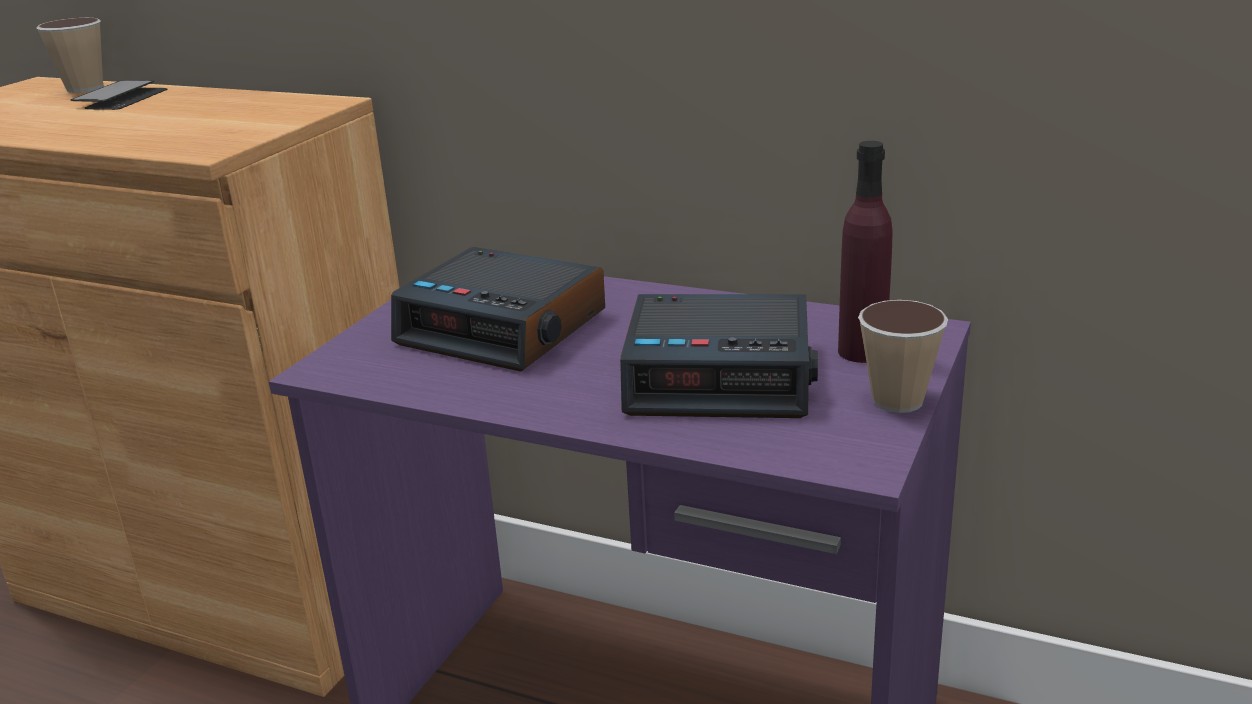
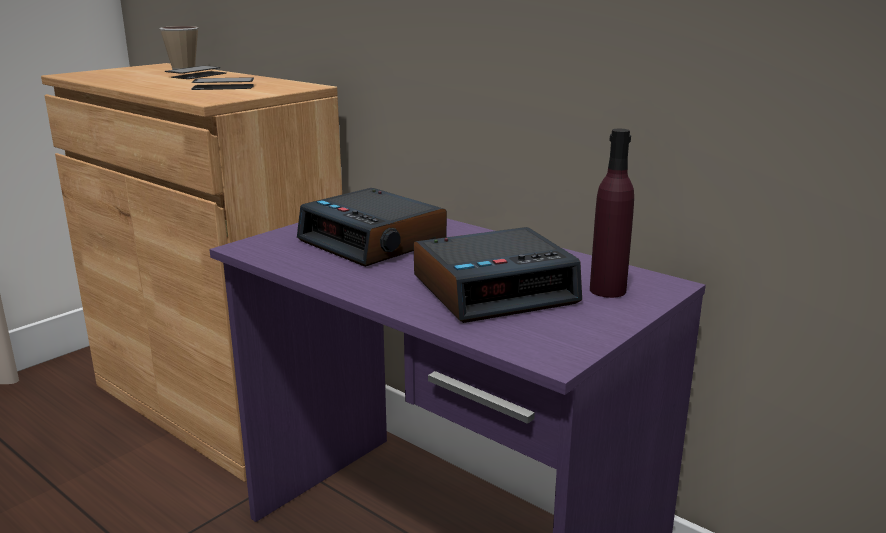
camera: 15 degrees right, 5 degrees down
(195, 119) = (223, 86): none -> phone
(721, 376) = (495, 289): alarm clock -> alarm clock turned 45 degrees counterclockwise
(897, 400) = (611, 323): cup -> none

